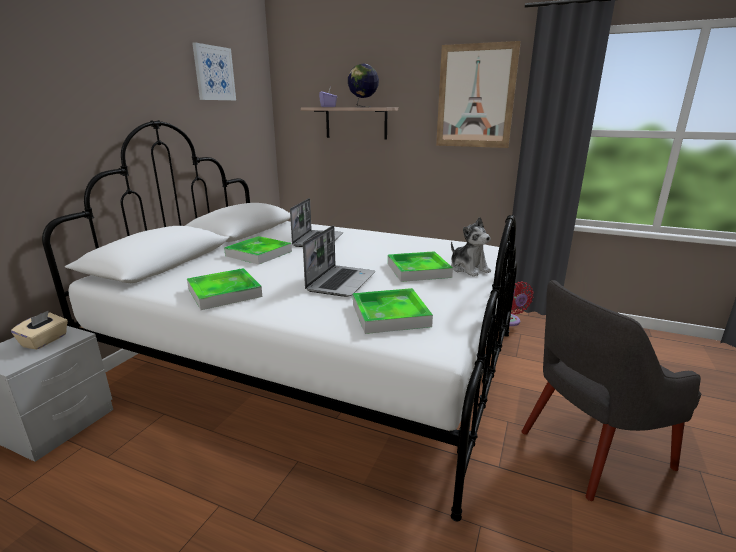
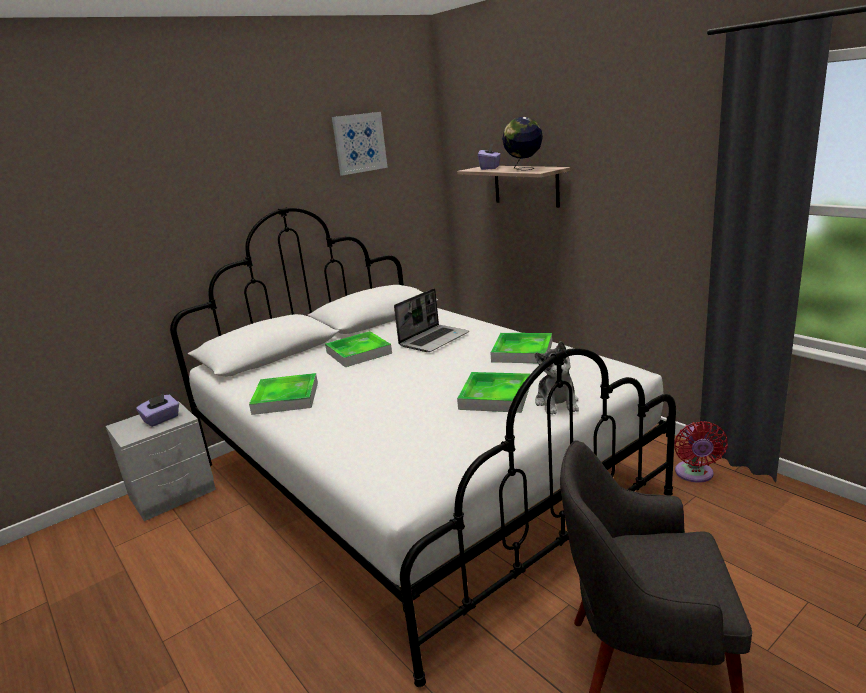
camera: 30 degrees right, 0 degrees up
(45, 341) = (162, 419): beige tissue box -> purple tissue box
(341, 282) = (398, 400): laptop -> none
(390, 315) = (400, 450): tray -> tray (522, 352)
(475, 97) = (661, 154): picture -> none

